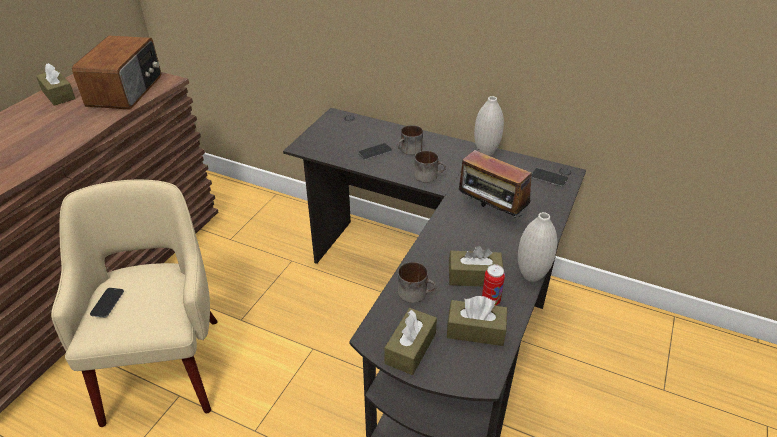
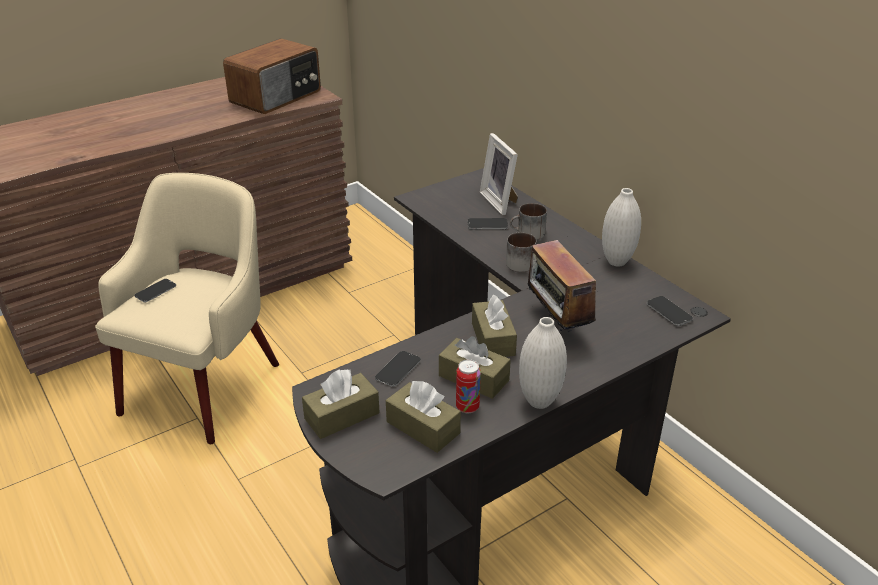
camera: 30 degrees right, 5 degrees down
(58, 95) = (218, 87): brown tissue box -> brown tissue box (493, 339)
(368, 131) = (501, 201): none -> picture frame
(416, 292) = (398, 369): mug -> phone

